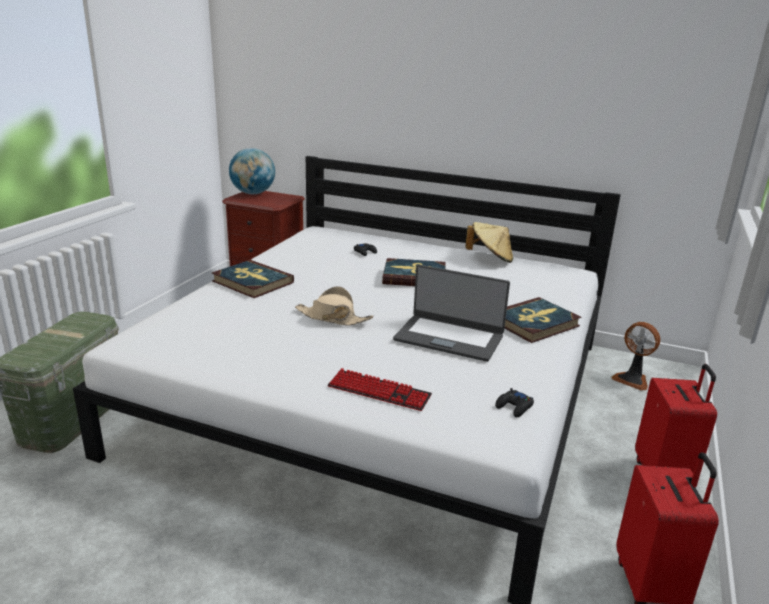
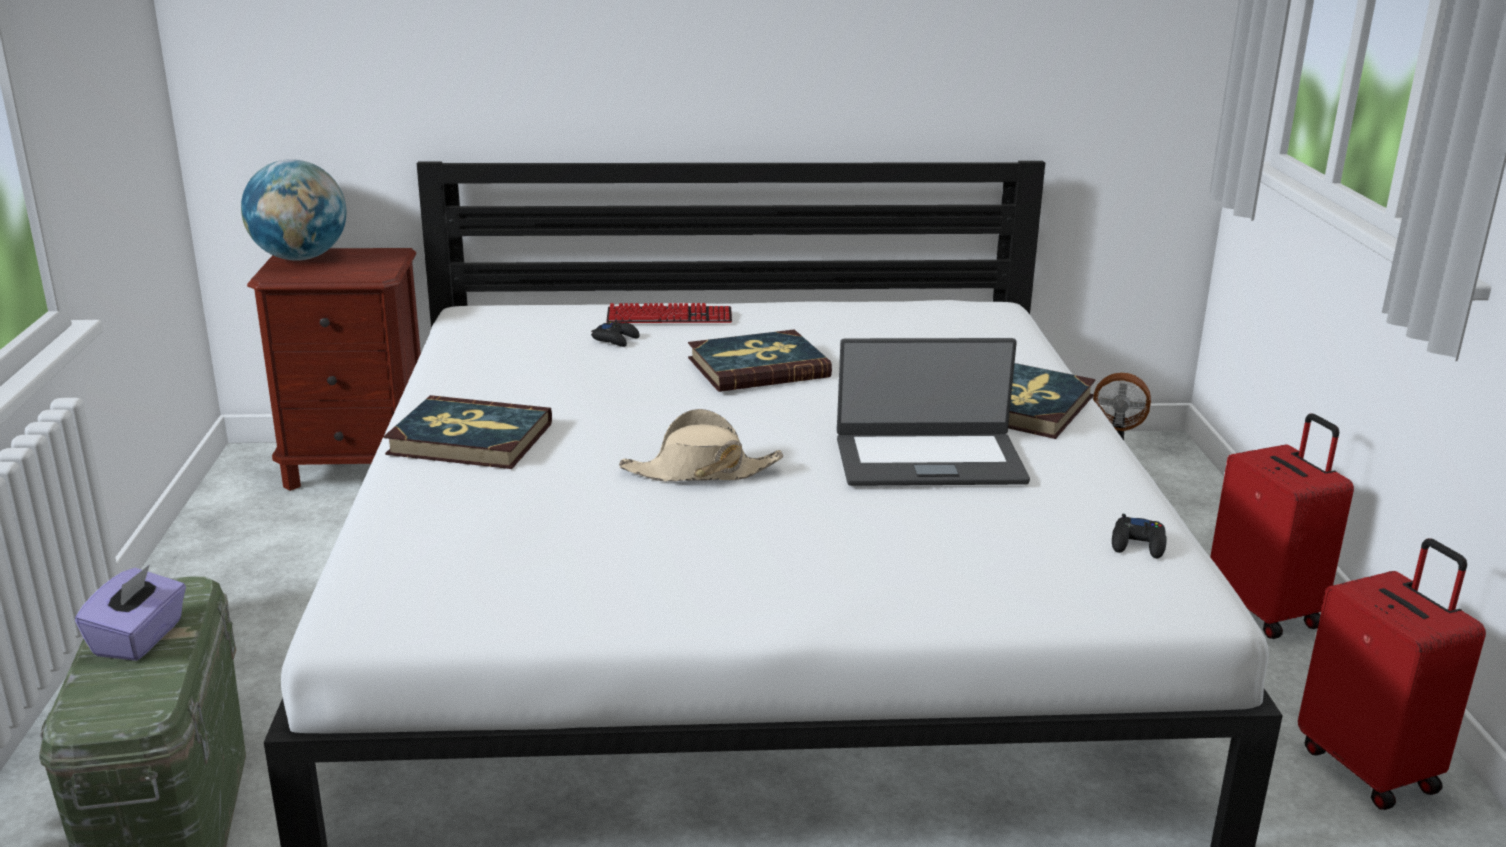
camera: 25 degrees left, 0 degrees up
(62, 334) = (140, 638): none -> purple tissue box
(379, 391) = (921, 576): keyboard -> keyboard (669, 317)
(490, 258) = (843, 310): beige hat -> none

